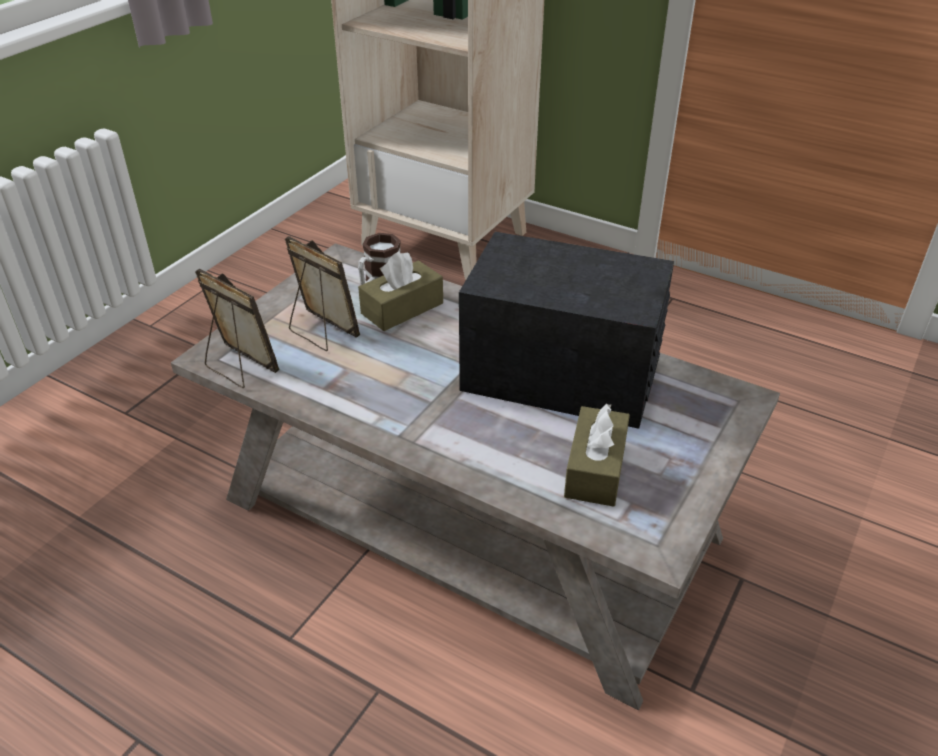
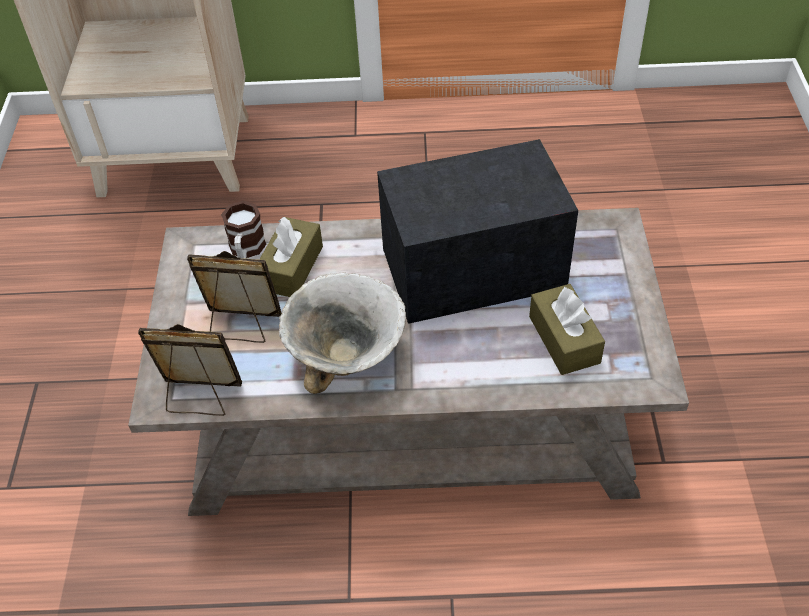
camera: 30 degrees left, 10 degrees up
(380, 394) = (347, 360): none -> bowl

